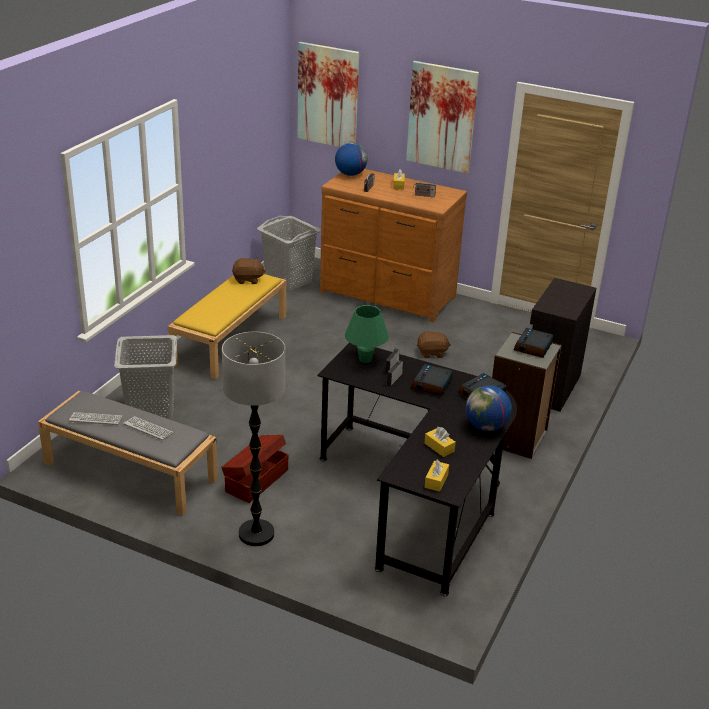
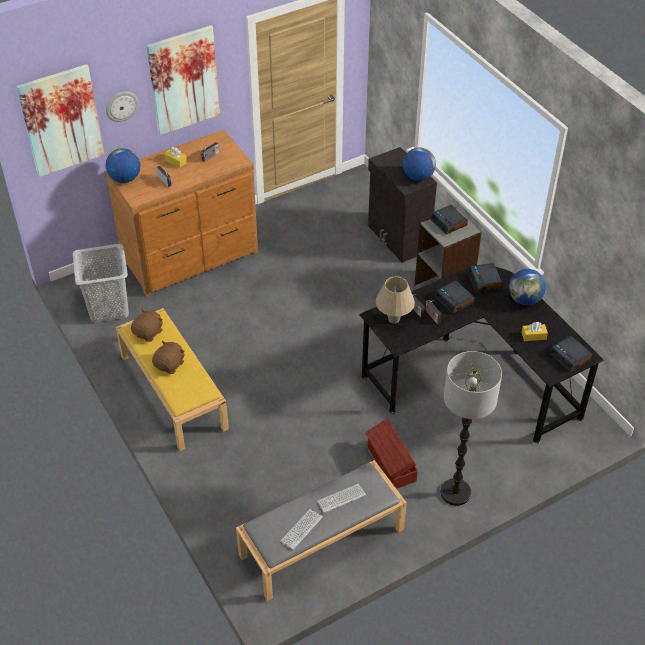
camera: 55 degrees left, 15 degrees up
(150, 411) = (243, 494): grey laundry basket -> none
(365, 359) = (394, 319): green table lamp -> beige table lamp
(380, 111) = (121, 106): none -> wall clock
(432, 353) = (301, 276): brown plush toy -> brown plush toy (170, 365)
(436, 481) = (570, 357): yellow tissue box -> alarm clock
(568, 308) = (418, 177): none -> globe

